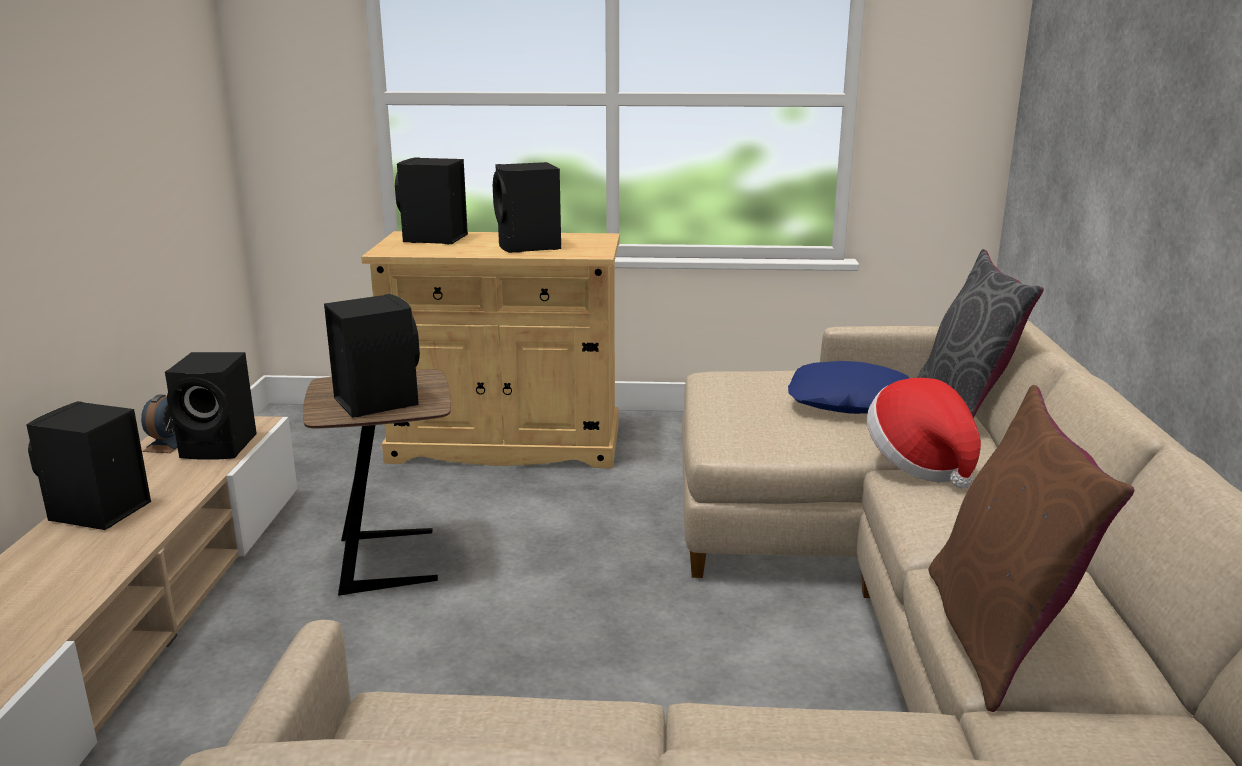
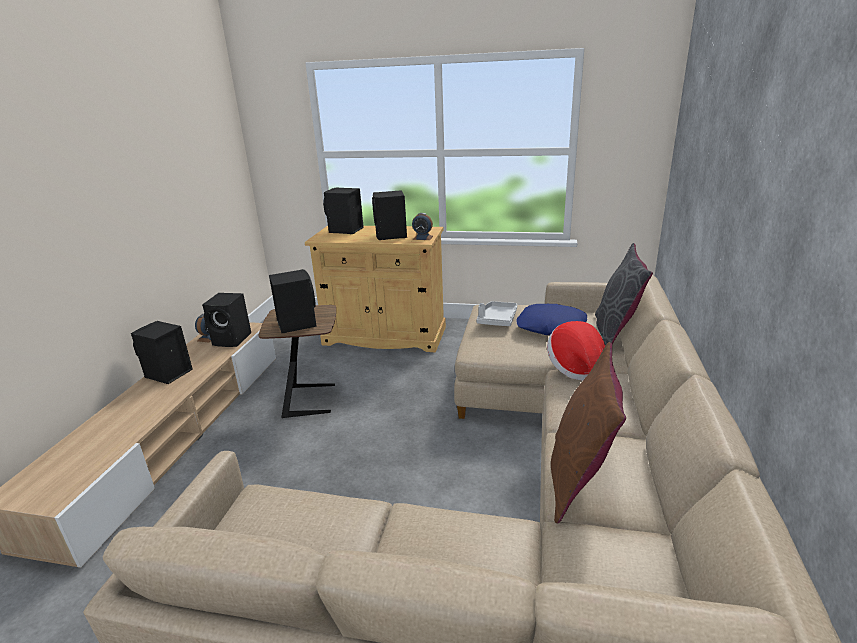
camera: 10 degrees right, 5 degrees up
(591, 249) = (423, 238): none -> alarm clock
(746, 393) = (497, 319): none -> grey tray

